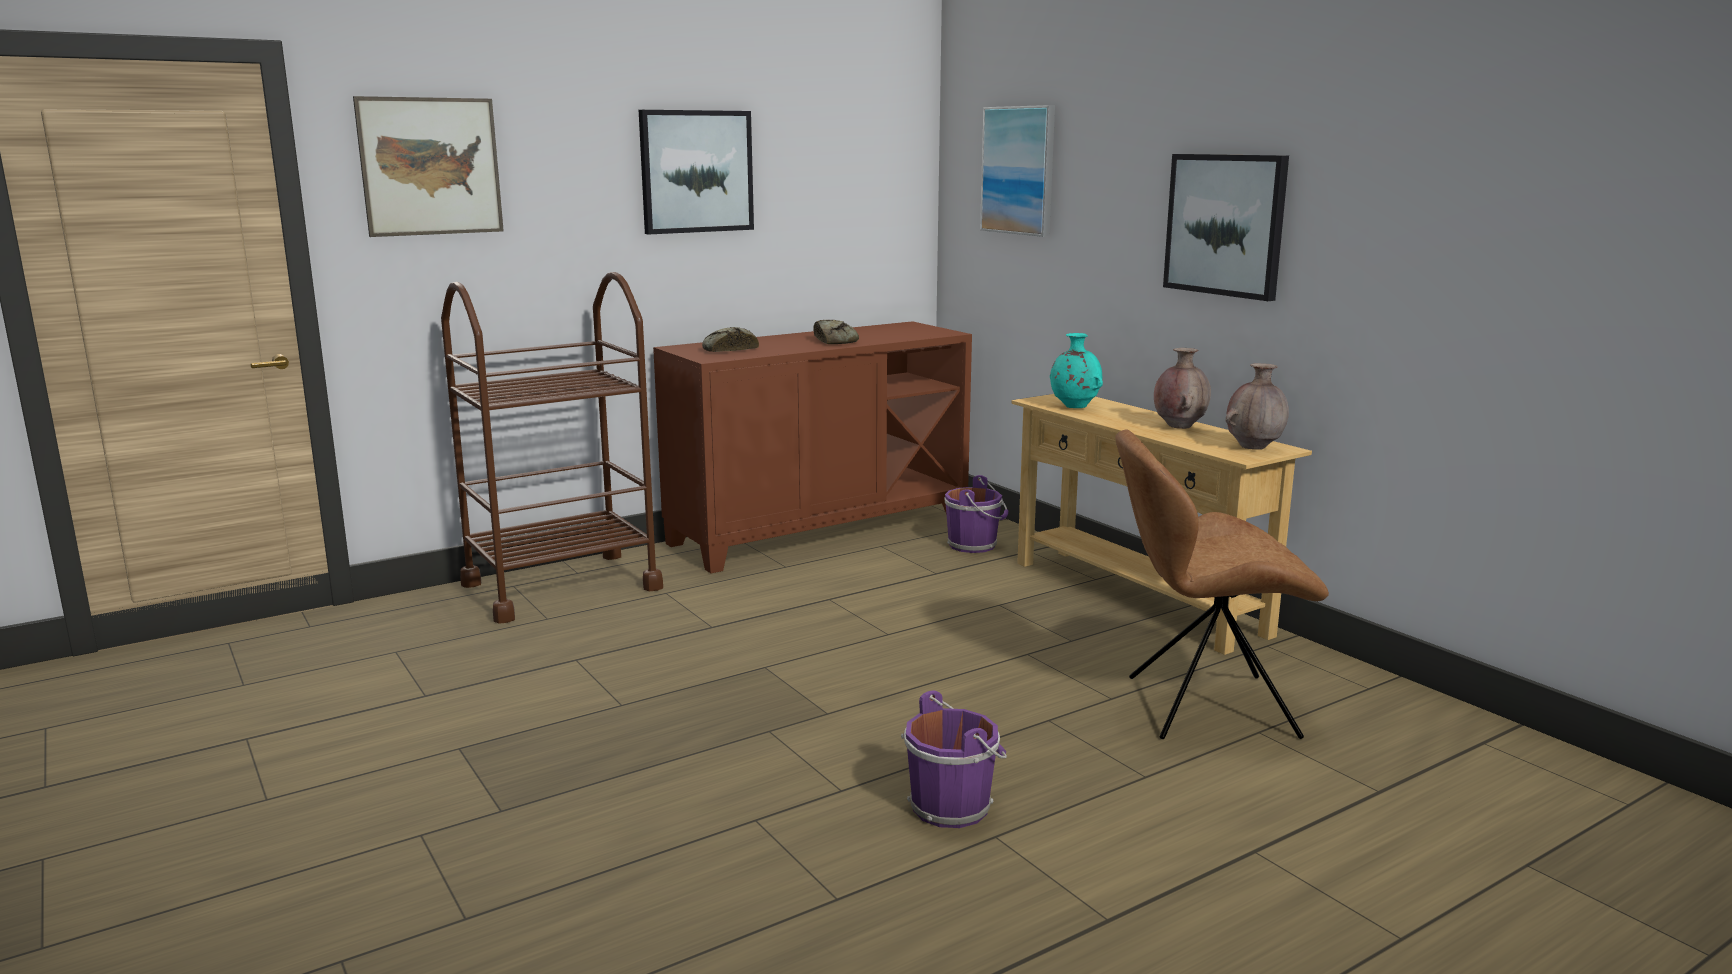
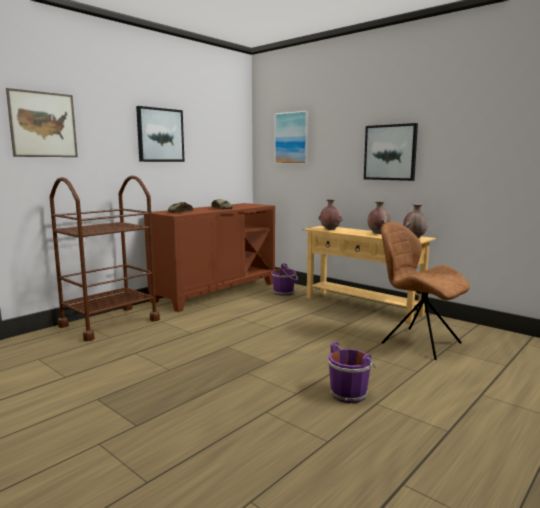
camera: 15 degrees left, 5 degrees down
(1074, 407) = (330, 229): turquoise vase -> brown vase
(1203, 707) = (418, 342): brown chair -> brown chair turned 60 degrees clockwise

